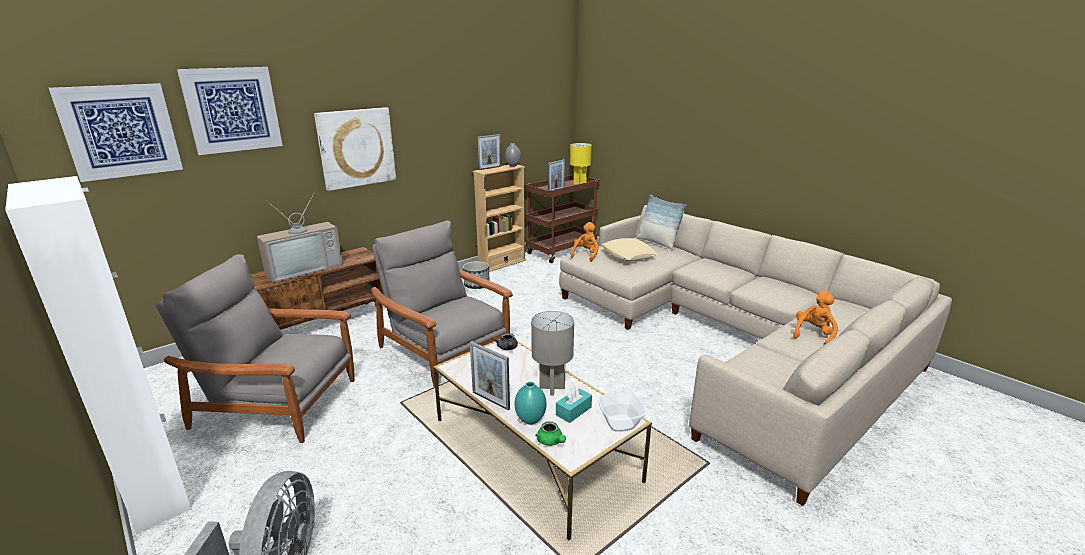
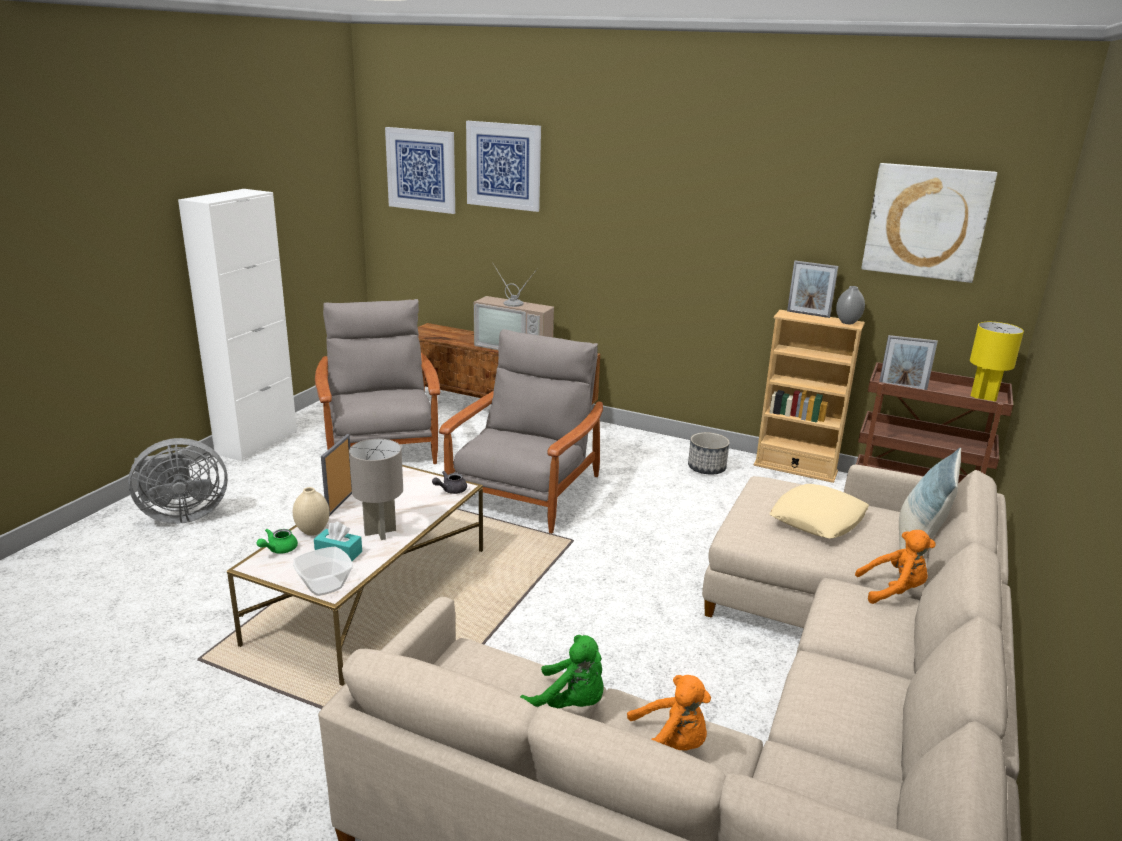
camera: 65 degrees right, 0 degrees up
(356, 148) = (617, 233): picture -> picture (926, 222)
(531, 420) = (313, 532): turquoise vase -> beige vase
(586, 255) = (783, 489): orange plush toy -> orange plush toy (893, 591)
(779, 352) = (569, 704): none -> green plush toy

